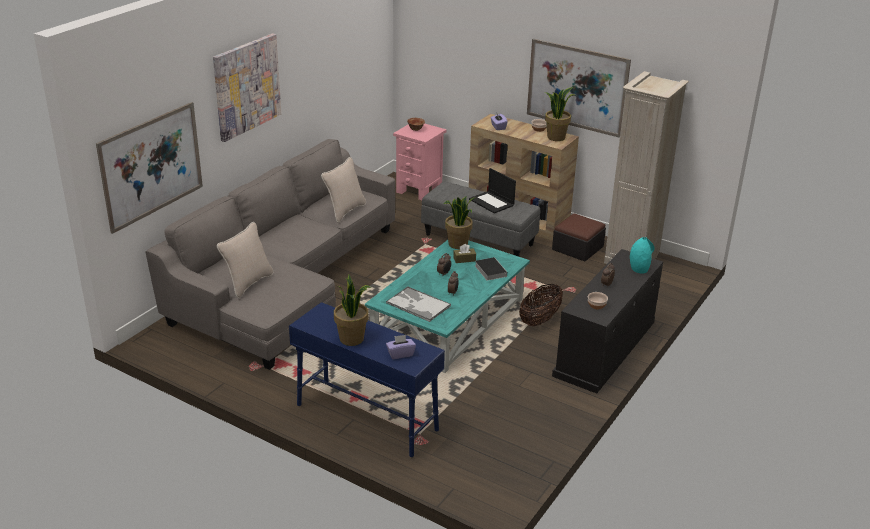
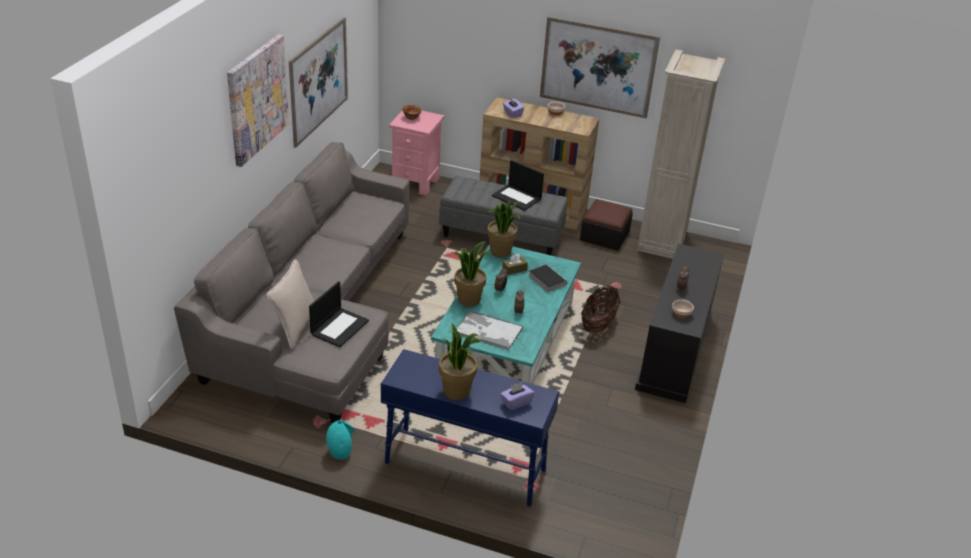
camera: 15 degrees left, 5 degrees up
(152, 166) = (175, 210): picture -> picture (319, 81)
(285, 286) = (339, 327): none -> laptop
(345, 211) = (365, 224): beige pillow -> none
(556, 137) = (577, 121): potted plant -> potted plant (469, 299)
(639, 269) = (705, 265): turquoise vase -> turquoise vase (340, 452)

